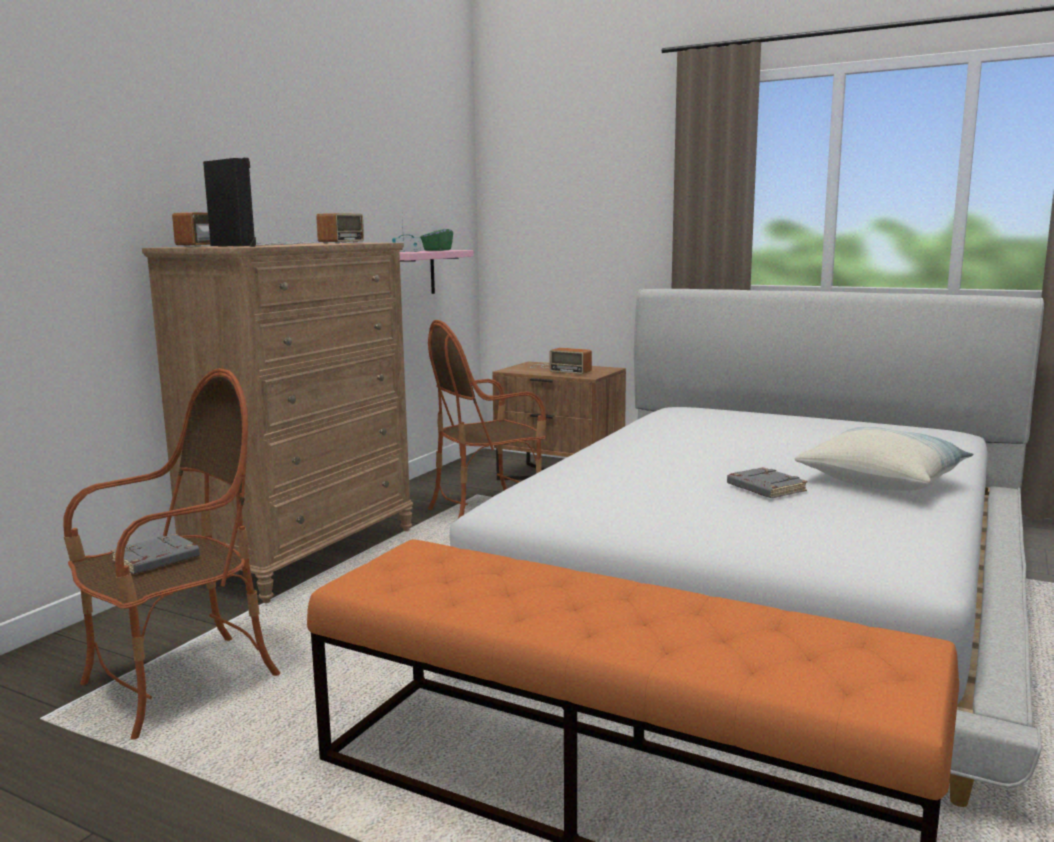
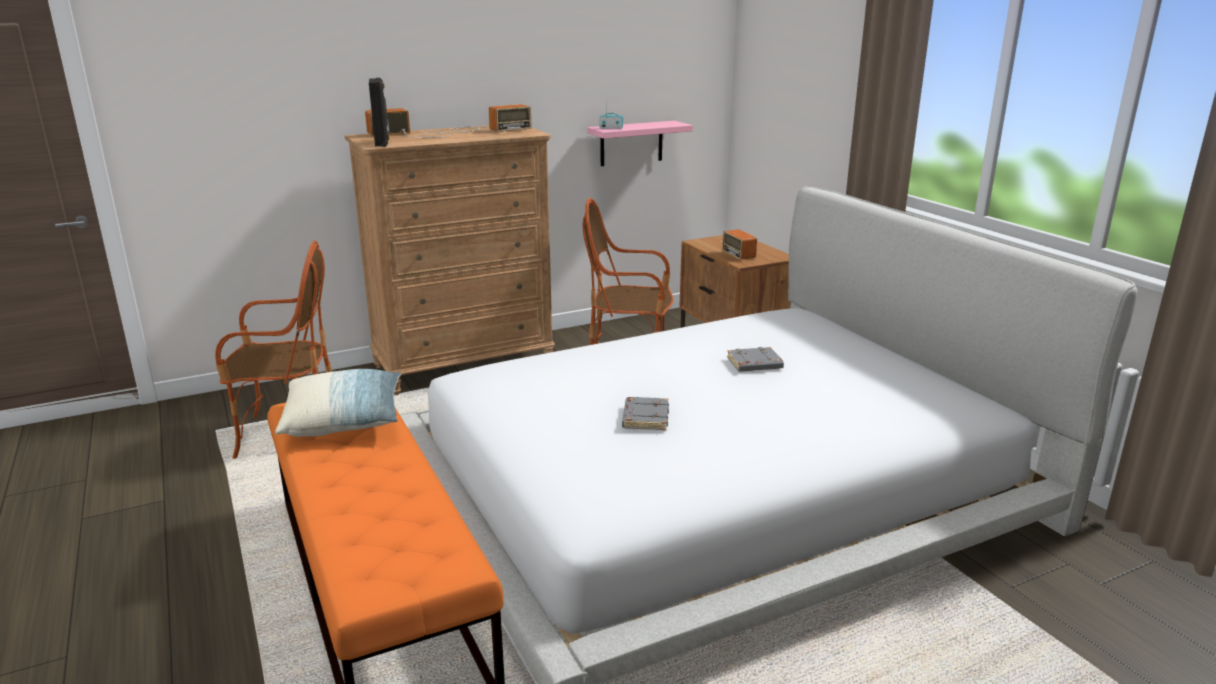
camera: 35 degrees right, 10 degrees up
(156, 561) = (276, 356): grey book -> grey book (754, 364)
(437, 250) = (655, 124): green tissue box -> none
(882, 480) = (757, 440): pillow -> pillow (344, 420)

